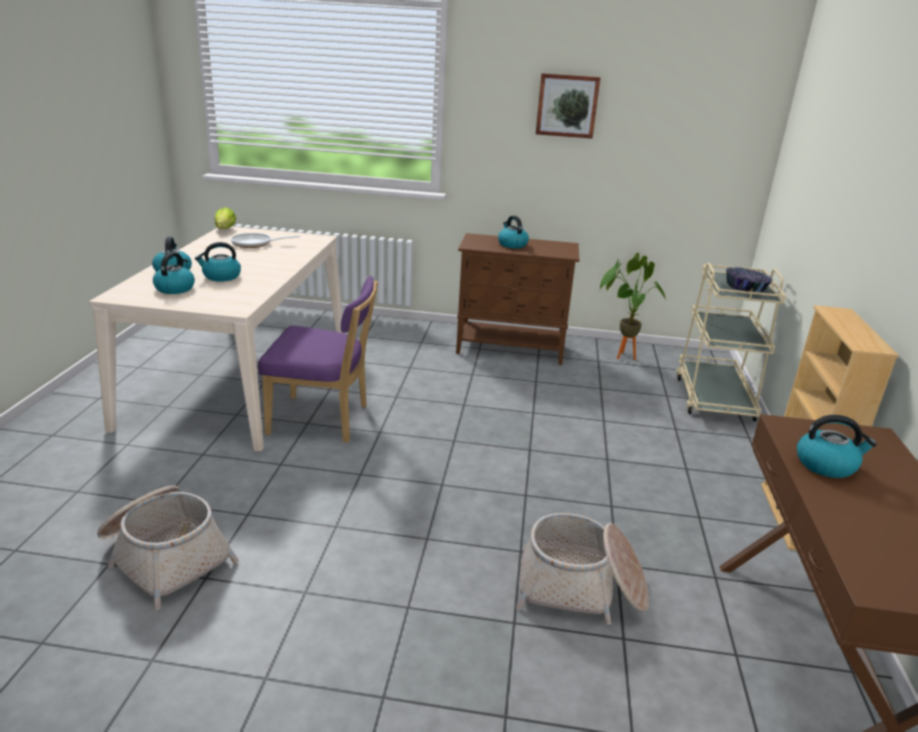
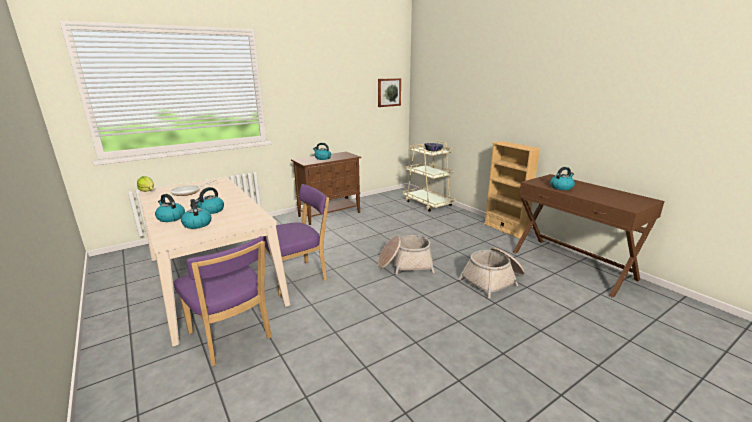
camera: 40 degrees left, 5 degrees down
(156, 454) = (231, 337): none -> purple chair
(165, 556) = (329, 373): basket -> basket (405, 264)
(567, 105) = (324, 83): picture -> picture (388, 92)
(620, 355) = (375, 201): potted plant -> none

